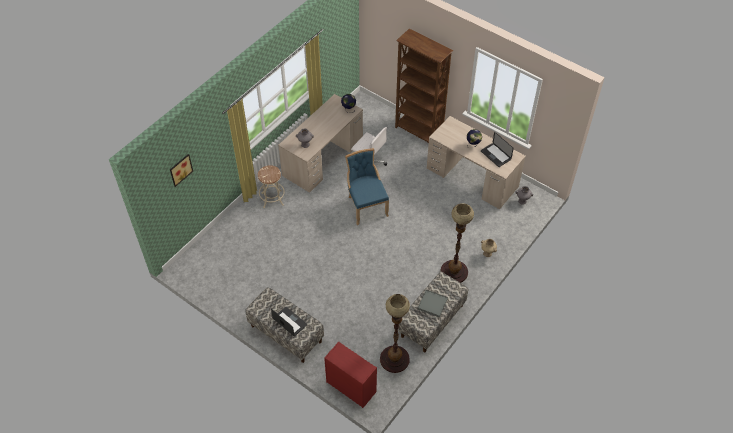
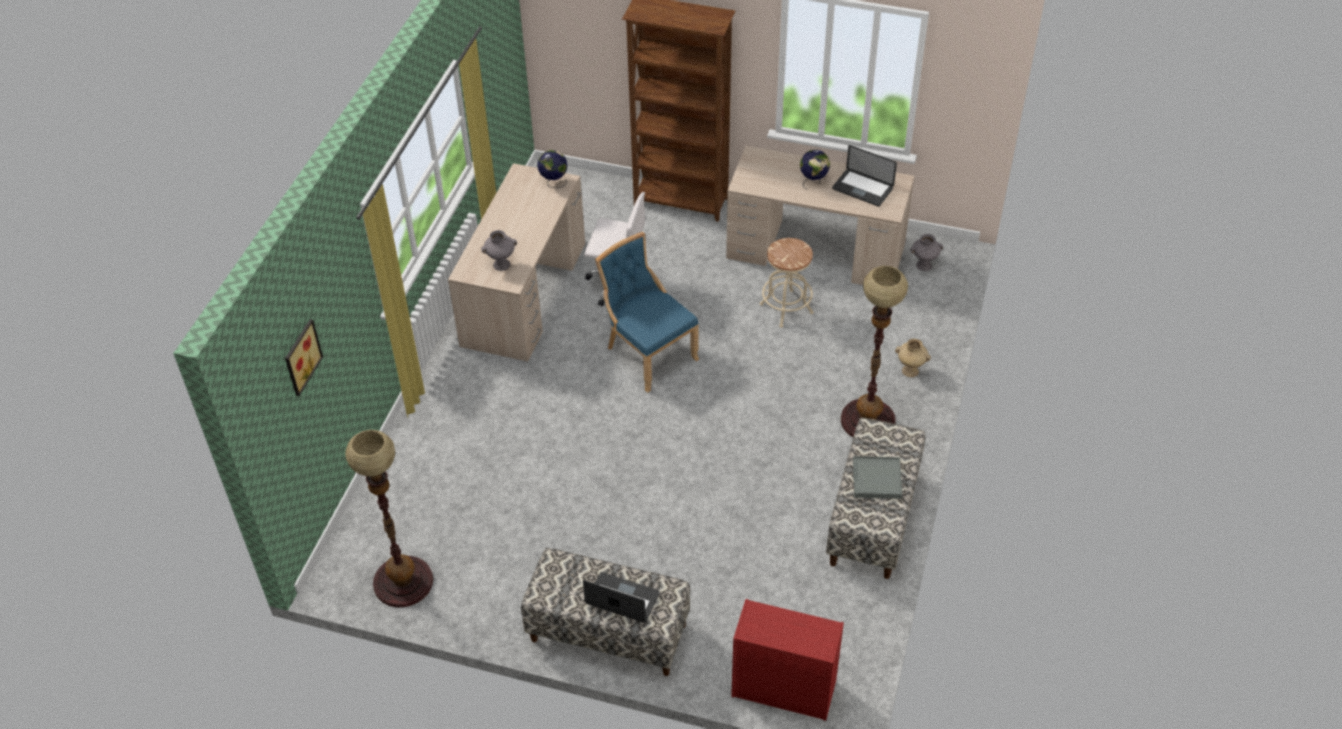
camera: 20 degrees left, 5 degrees down
(272, 199) = (461, 393): beige stool -> beige stool (786, 308)
(394, 359) = (839, 610): floor lamp -> floor lamp (403, 582)

